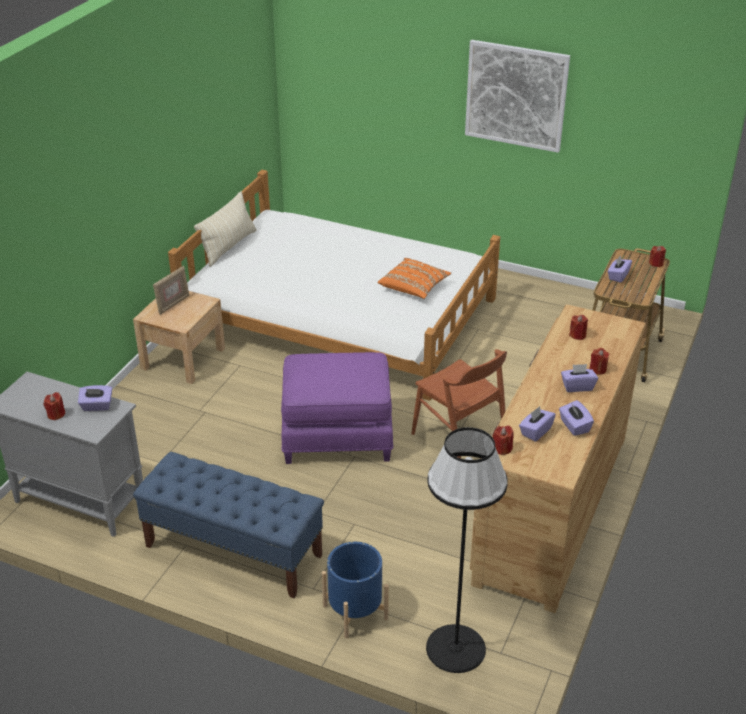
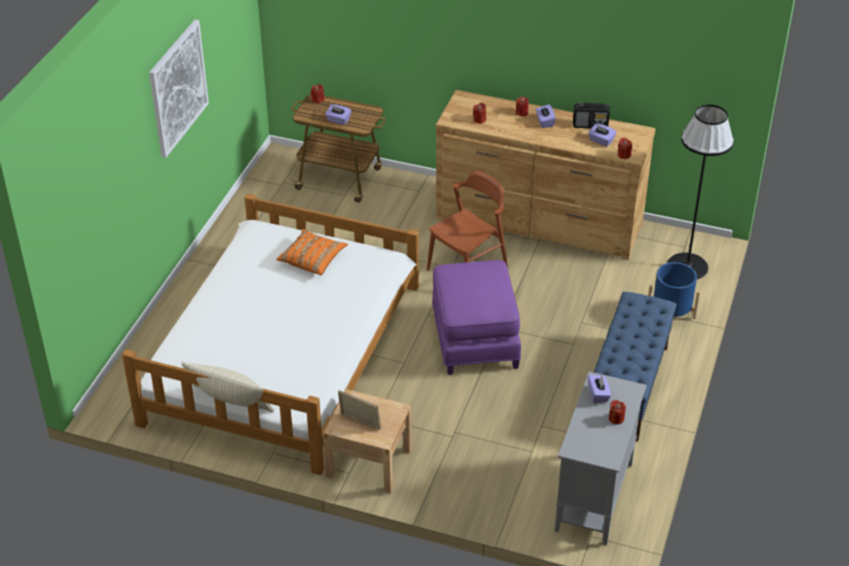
camera: 95 degrees left, 5 degrees up
(574, 426) = (590, 125): purple tissue box -> radio

